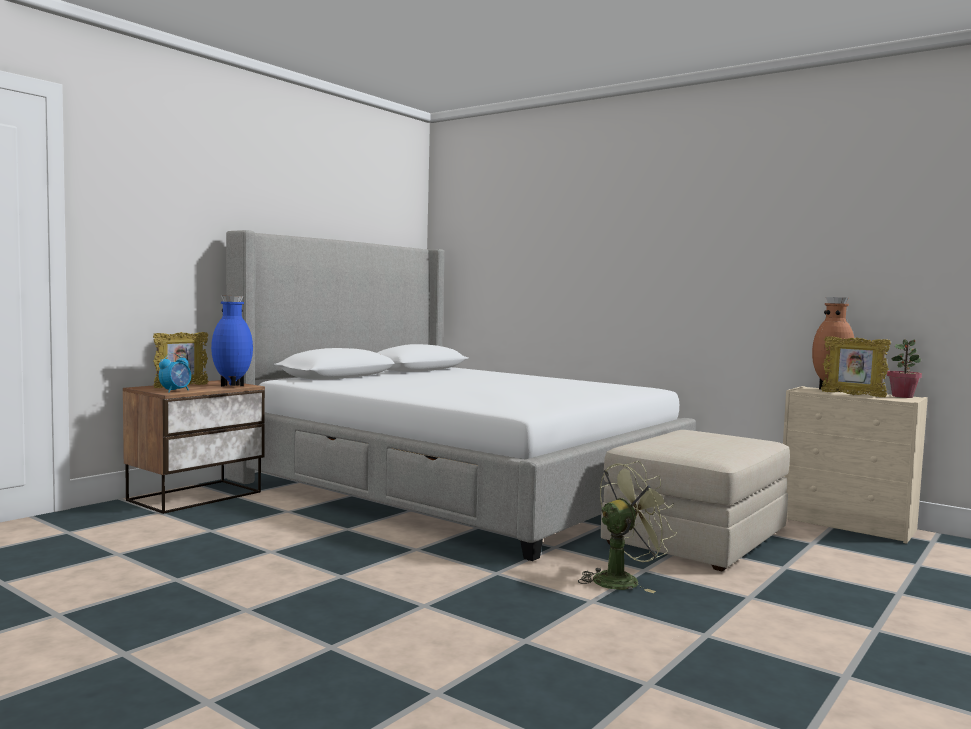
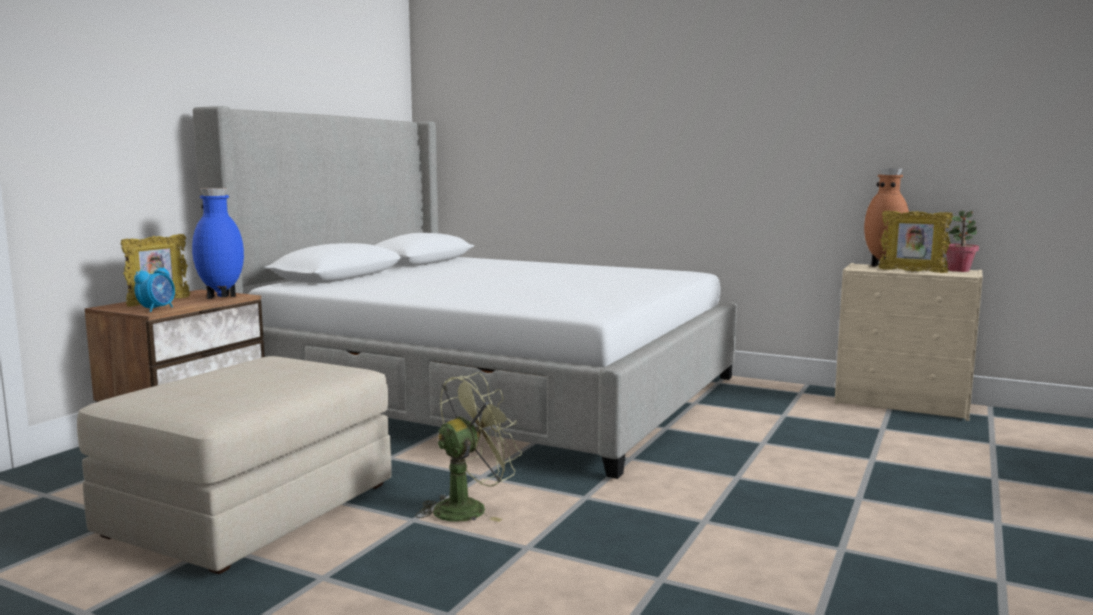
camera: 10 degrees left, 5 degrees up
(623, 580) = (722, 491): green fan -> green fan (468, 507)
(696, 537) = (767, 432): beige ottoman -> beige ottoman (252, 509)

